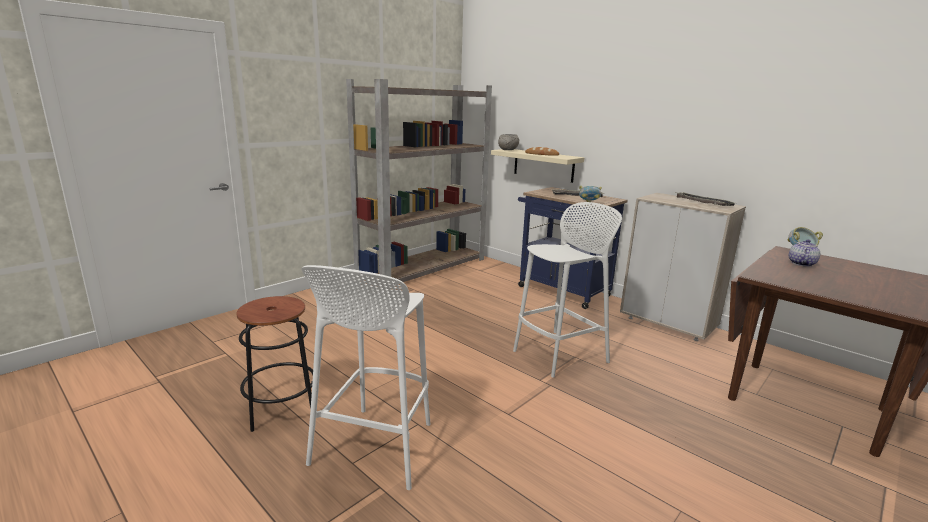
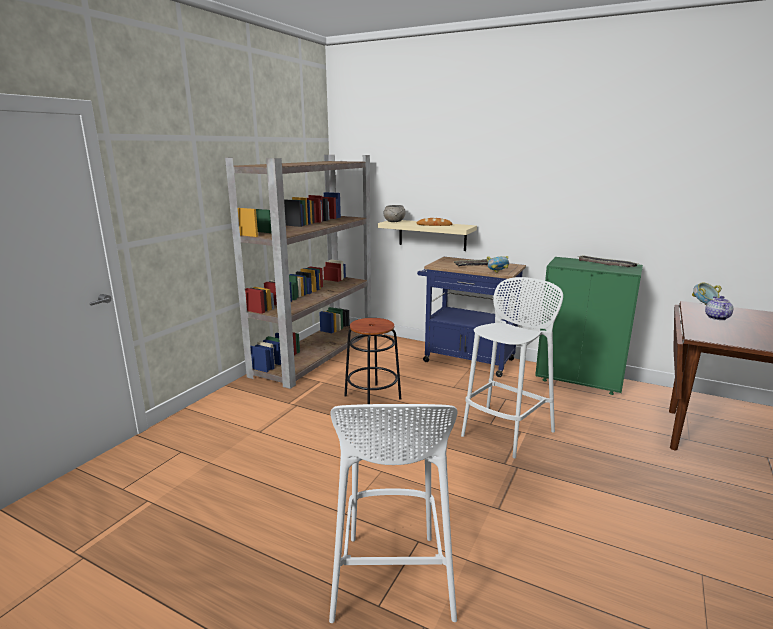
camera: 15 degrees left, 0 degrees up
(281, 407) = (258, 556): black stool -> black stool (372, 397)
(669, 324) = (580, 381): beige cabinet -> green cabinet

